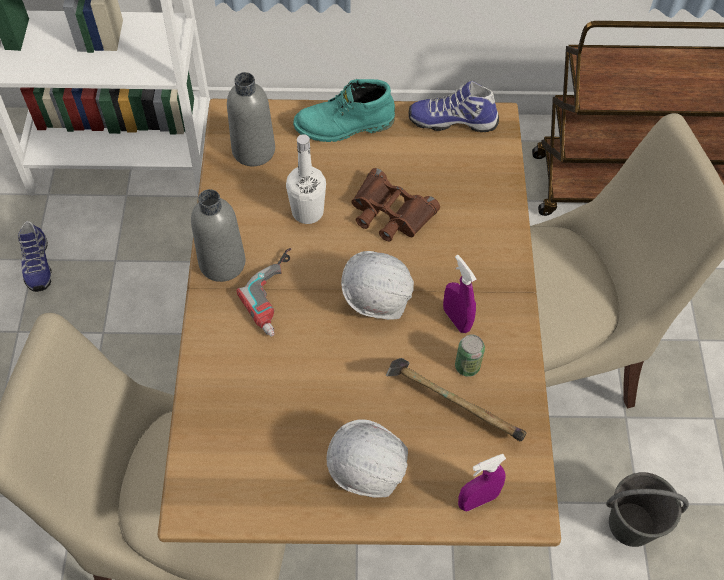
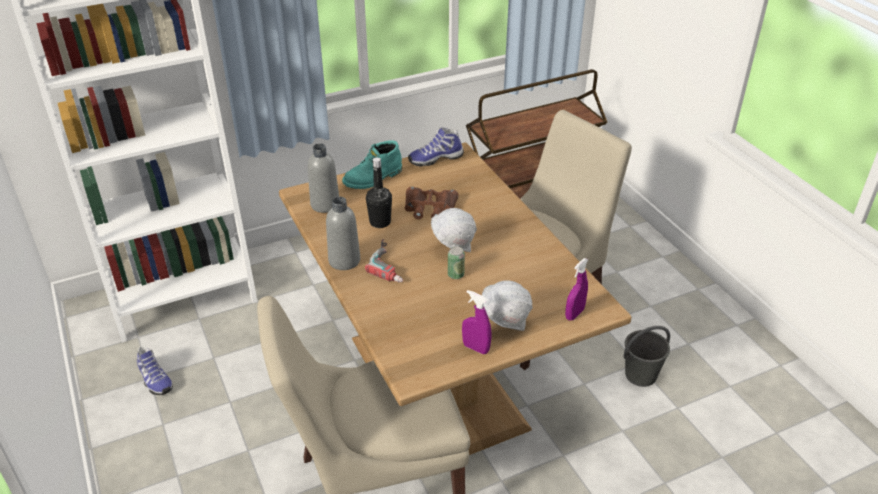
camera: 25 degrees left, 20 degrees down
(307, 212) = (380, 222): white bottle -> black bottle
(450, 404) = (528, 279): hammer -> none
(456, 319) = (503, 242): purple spray bottle -> purple spray bottle (475, 348)
(467, 366) = (524, 260): can -> can (455, 275)

